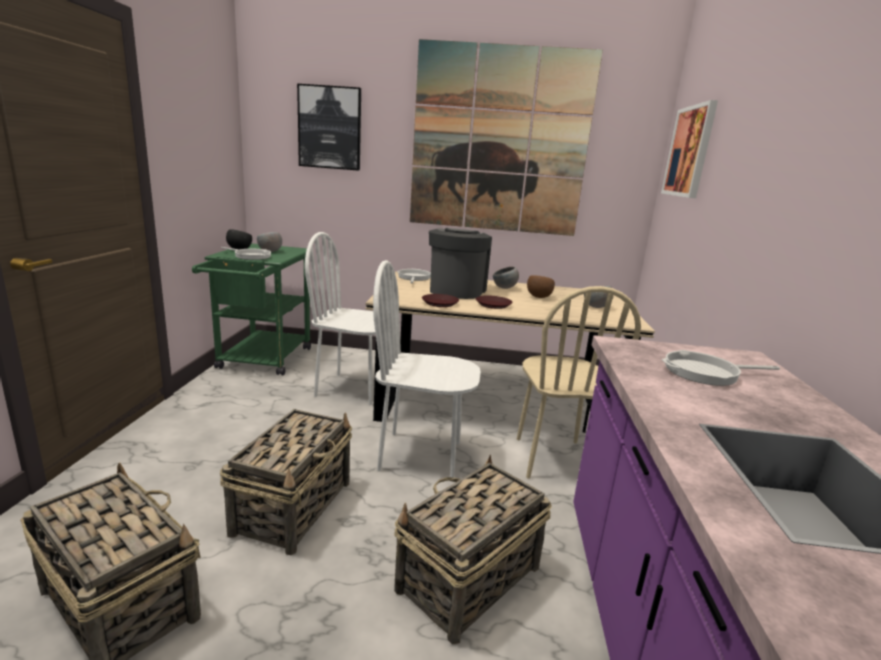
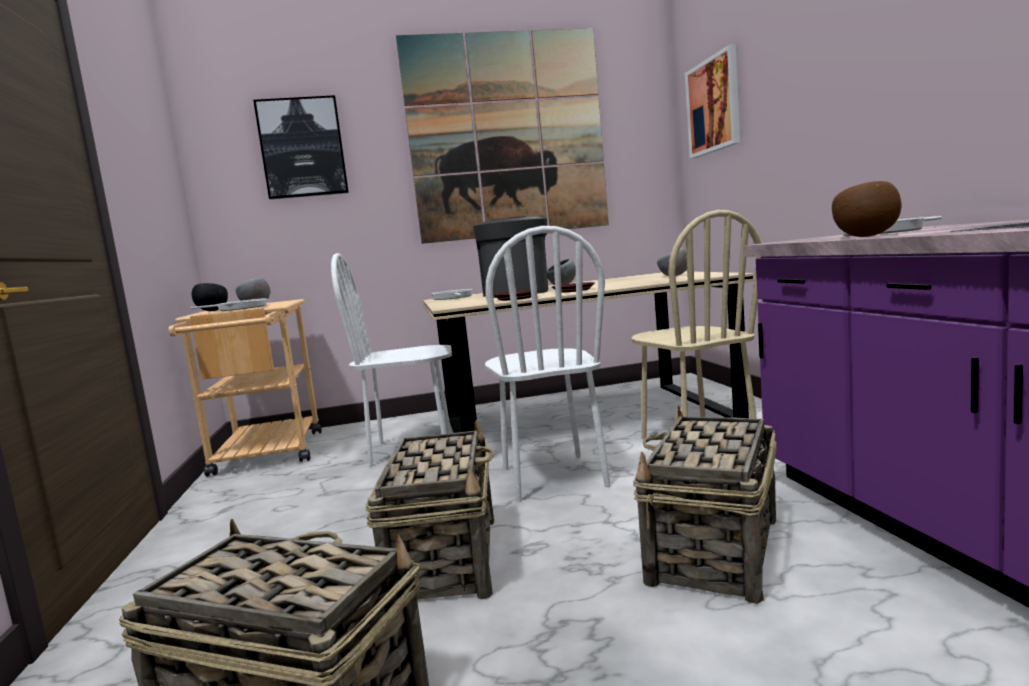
camera: 15 degrees left, 10 degrees down
(262, 361) = (267, 456): green cart -> beige cart
(420, 455) = (552, 477): white chair -> white chair turned 90 degrees counterclockwise
(538, 297) = (608, 282): brown bowl -> brown bowl (866, 236)

